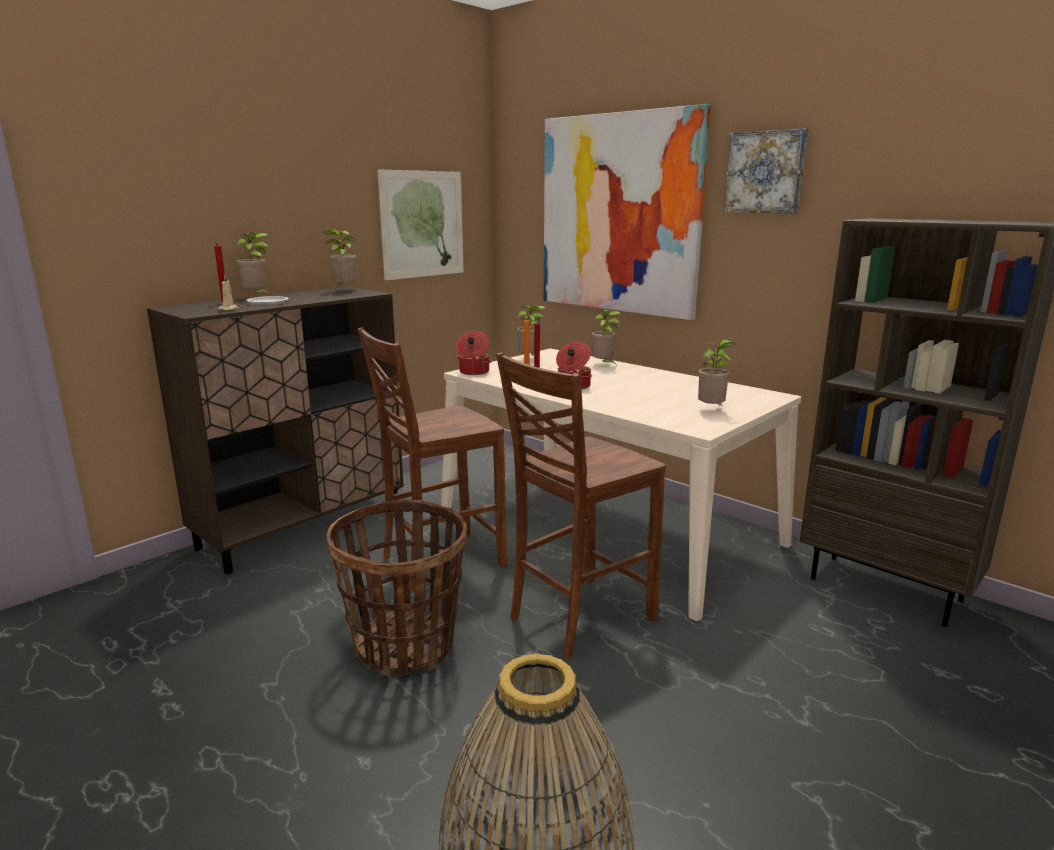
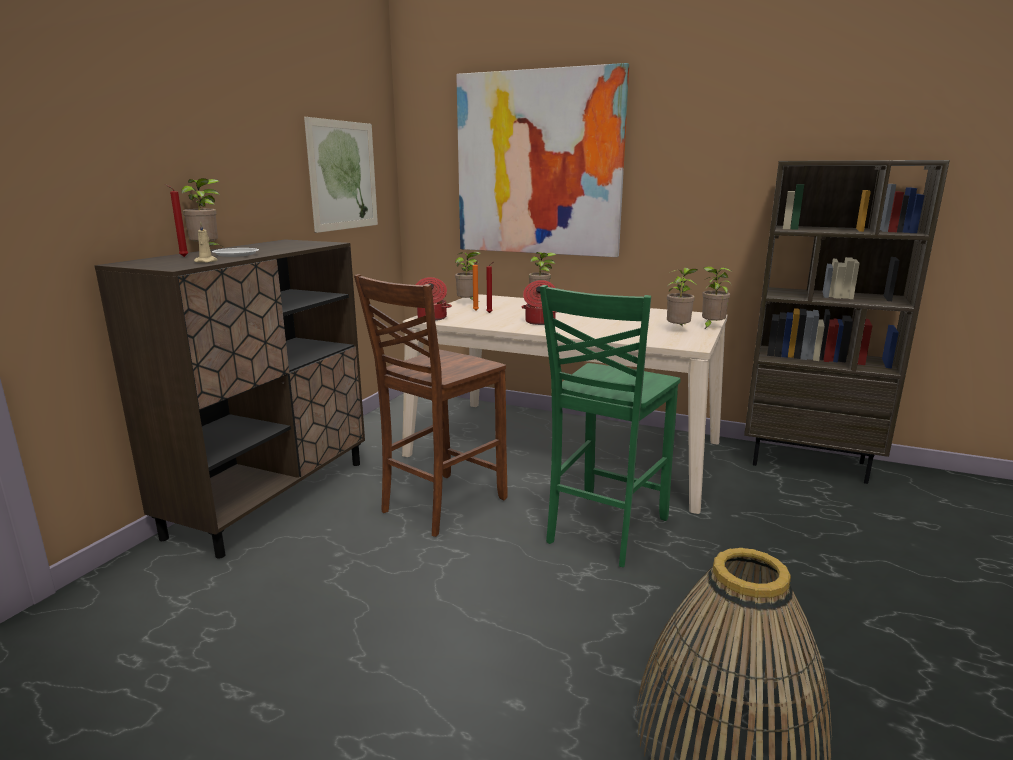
camera: 20 degrees left, 0 degrees up
(344, 290) = (291, 242): potted plant -> potted plant (711, 327)
(405, 645) = (468, 587): basket -> none
(578, 618) = (603, 530): brown chair -> green chair
(766, 172) = (683, 124): picture -> none

